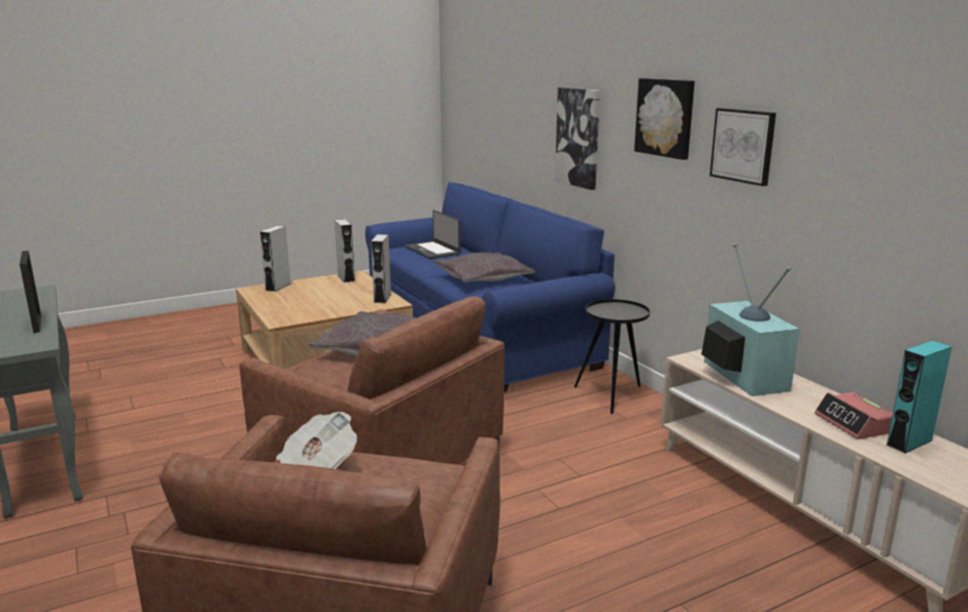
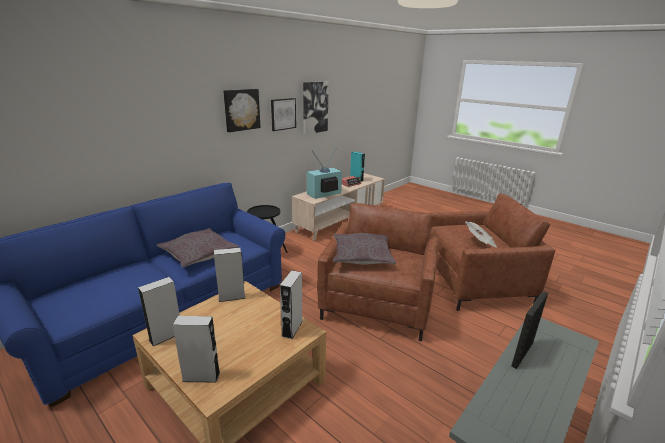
camera: 110 degrees left, 5 degrees up
(293, 316) = (292, 328): none -> grey speaker
(433, 250) = (97, 291): laptop -> none
(579, 137) = (169, 137): picture -> picture (314, 107)

